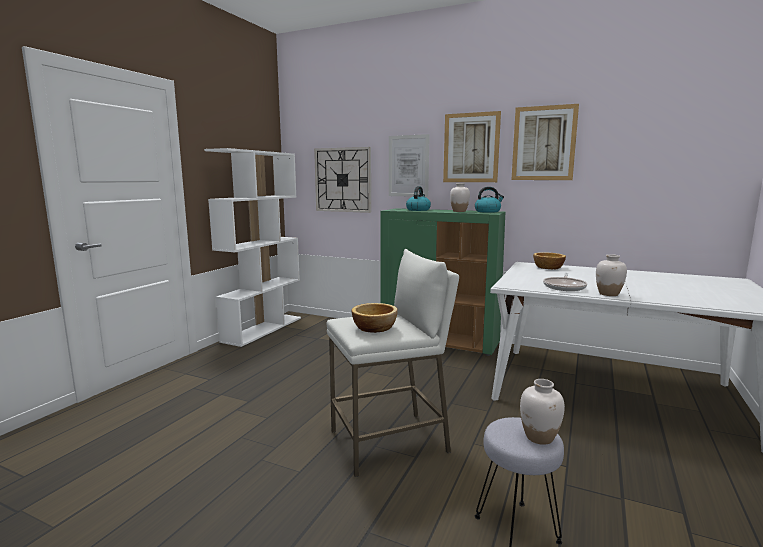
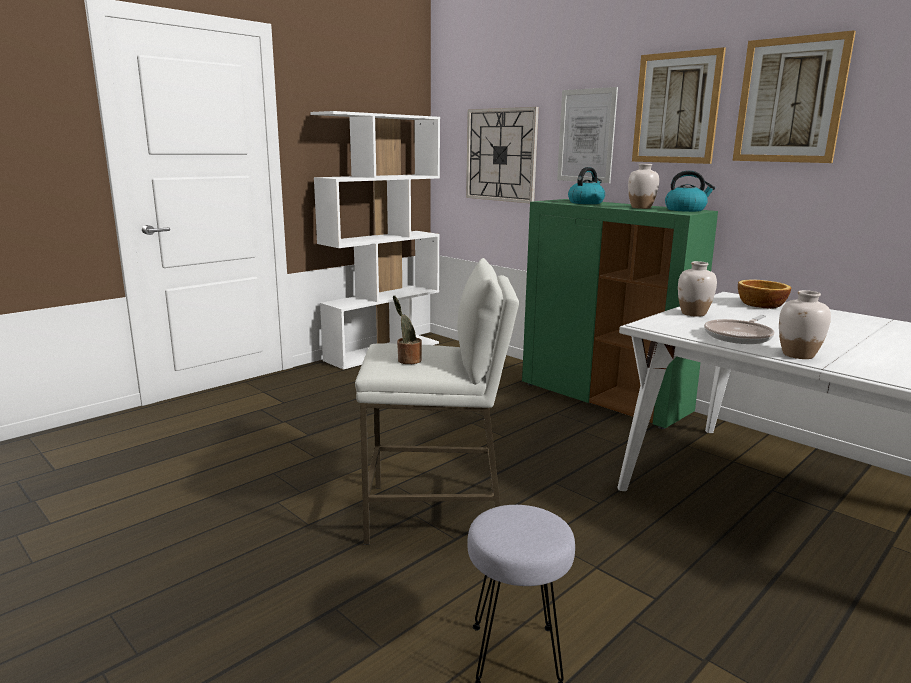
camera: 20 degrees right, 5 degrees up
(374, 327) = (407, 360): bowl -> potted plant
(539, 437) = (537, 537): white vase -> white vase (693, 314)

